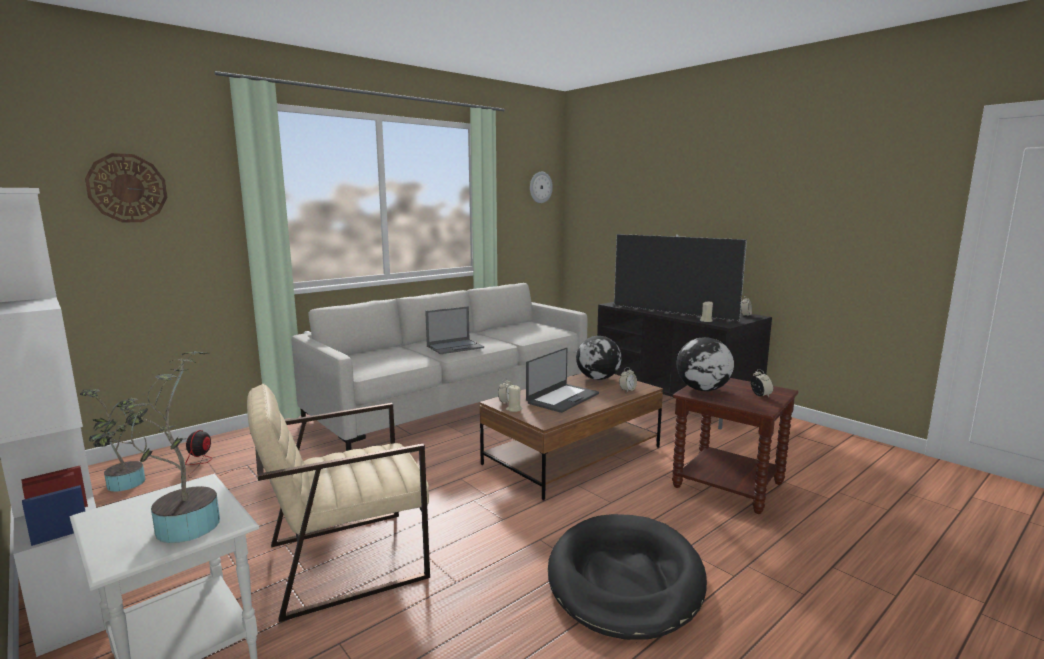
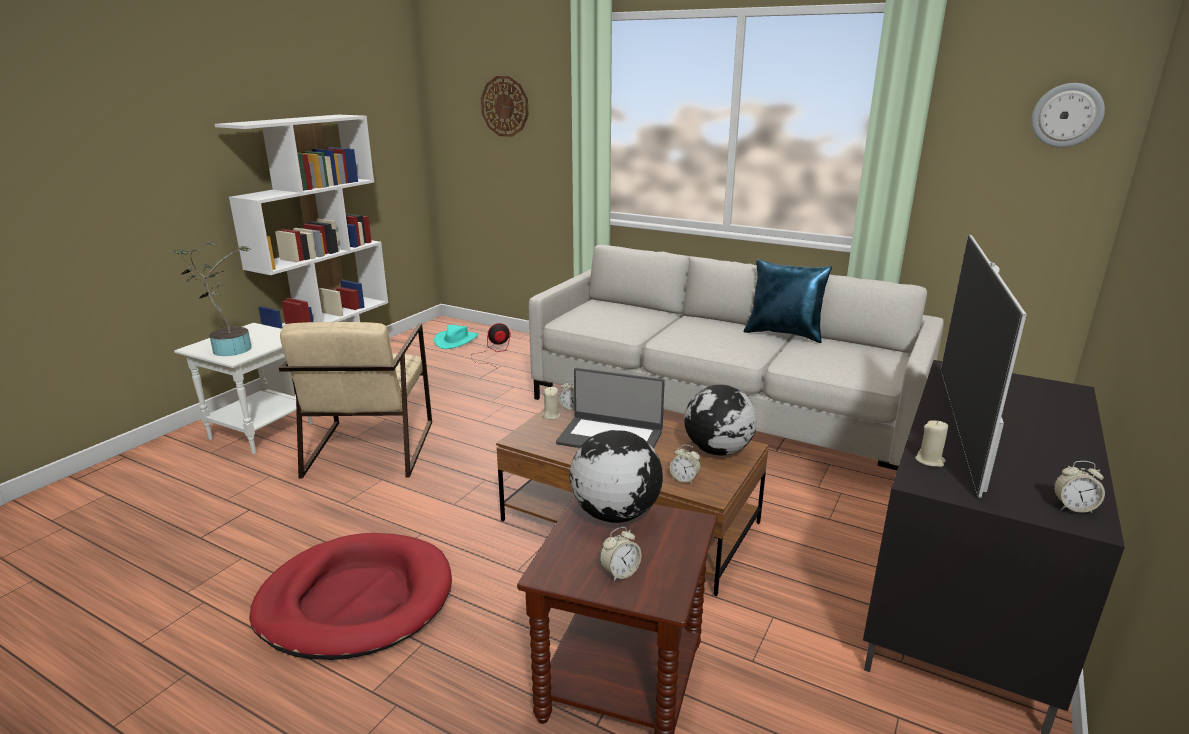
camera: 70 degrees right, 10 degrees up
(127, 481) = (456, 340): potted plant -> turquoise hat
(346, 560) = (369, 448): beige armchair -> beige armchair turned 135 degrees counterclockwise
(455, 347) = (691, 336): laptop -> none
(478, 332) = (784, 334): none -> blue pillow
(625, 579) = (356, 600): black dog bed -> red dog bed

